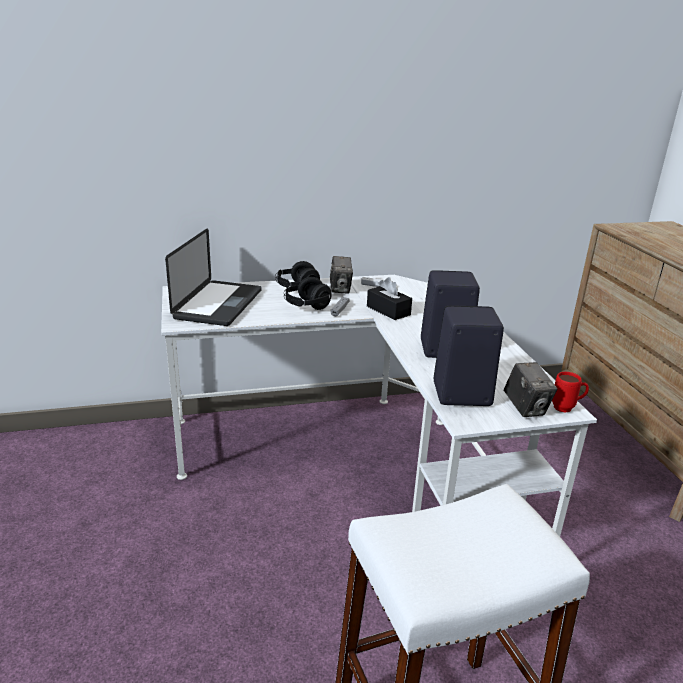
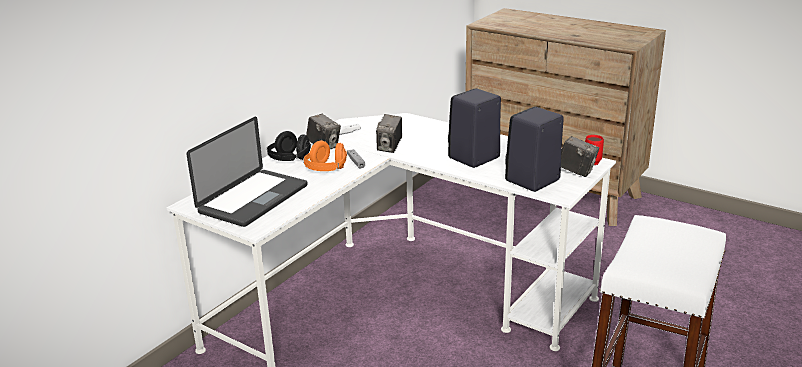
camera: 40 degrees left, 0 degrees up
(218, 304) = (253, 199): laptop -> laptop turned 60 degrees clockwise
(306, 306) = (326, 170): black headphones -> orange headphones
(388, 310) = (389, 147): black tissue box -> camera

